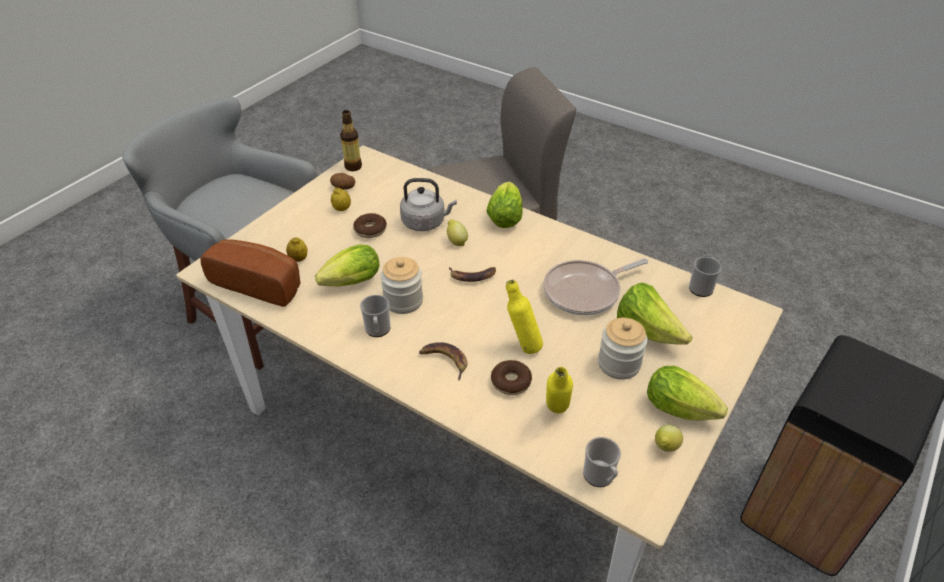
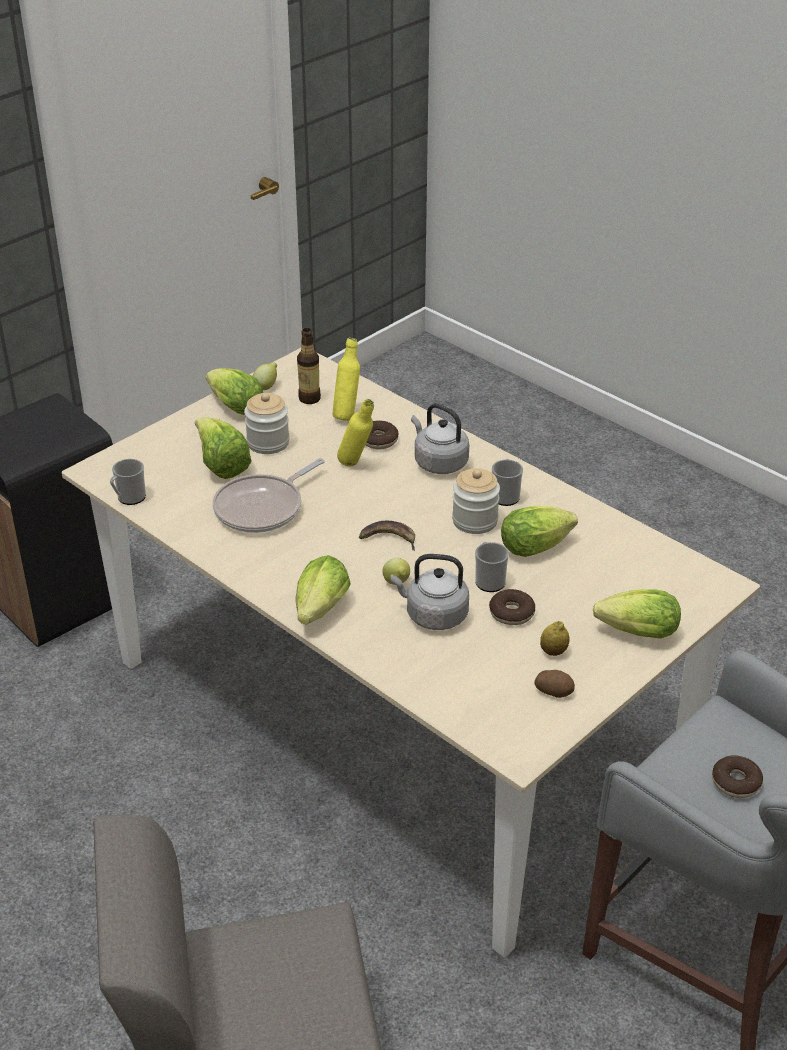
camera: 170 degrees left, 5 degrees down
(240, 197) = (736, 782): none -> donut
(260, 283) = (648, 559): bread -> none
(285, 226) = (633, 632): none -> lettuce
(298, 259) = (605, 583): lemon -> none
(353, 167) = (539, 732): bottle -> bottle (309, 398)
(444, 360) = (438, 462): banana -> grey kettle
(585, 291) = (263, 508): frying pan -> frying pan turned 150 degrees clockwise
(600, 477) = (329, 377): mug -> mug (489, 580)

